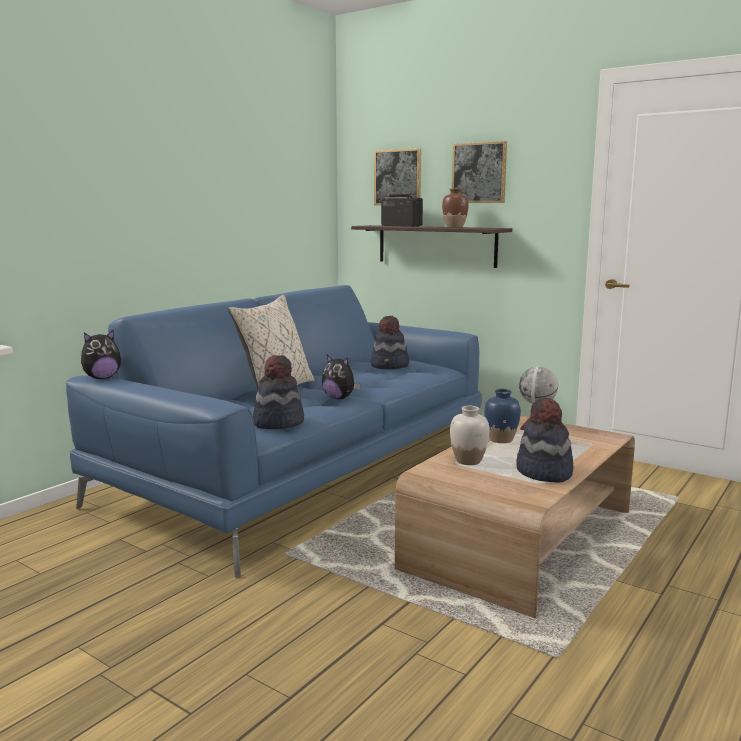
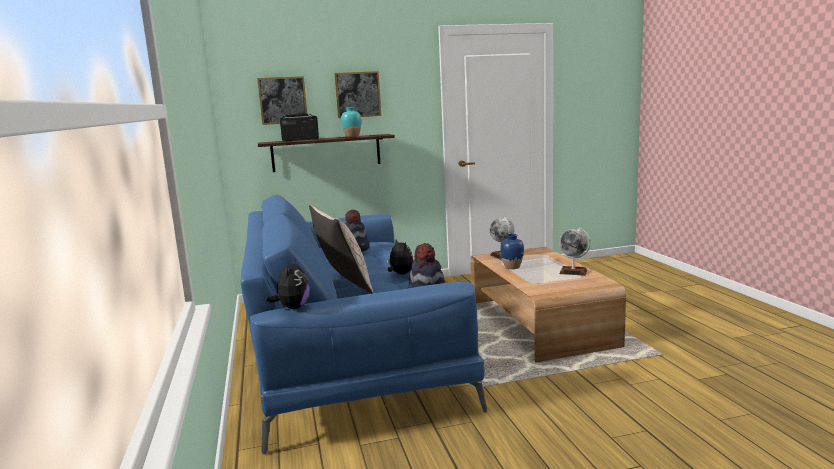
camera: 50 degrees left, 0 degrees up
(339, 398) = (400, 274): plush toy -> plush toy turned 105 degrees counterclockwise
(454, 227) = (352, 136): brown vase -> turquoise vase
(468, 461) = (535, 280): white vase -> none
(543, 472) = (573, 272): hat -> globe

